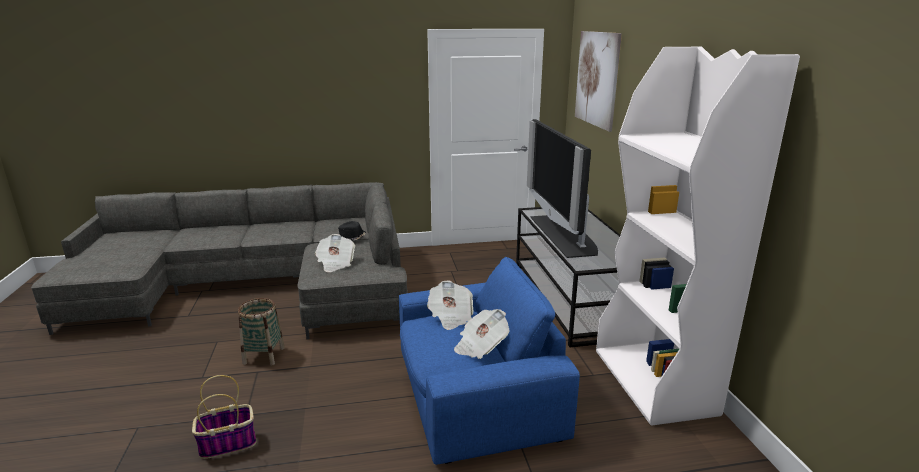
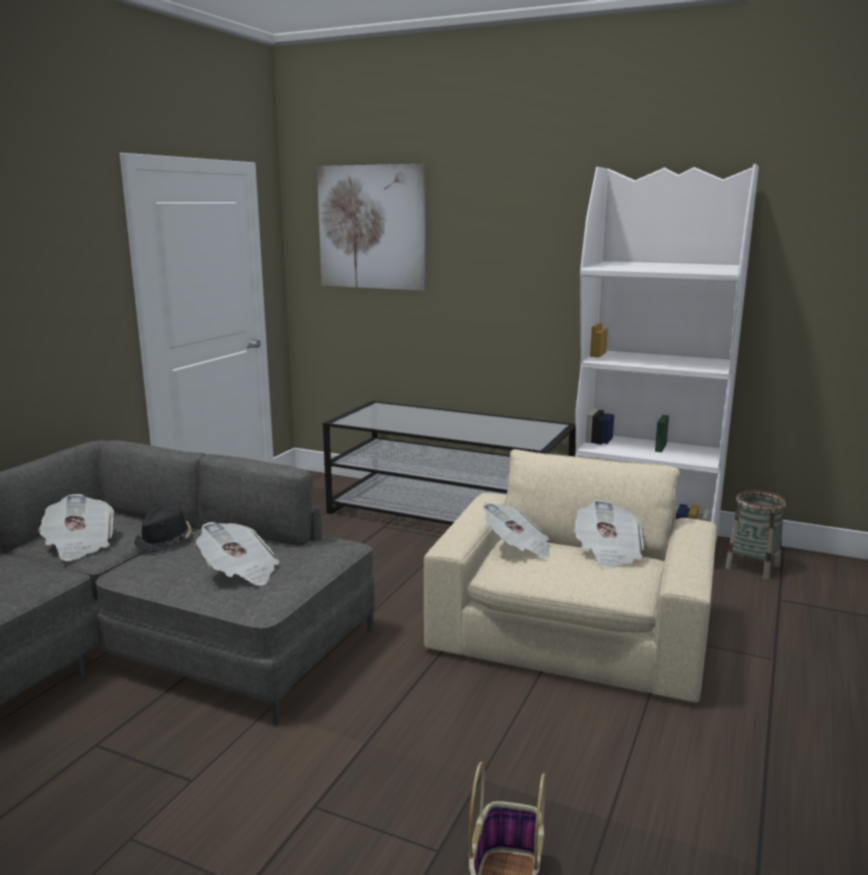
camera: 55 degrees left, 5 degrees down
(264, 355) = (269, 785): basket -> basket (752, 566)
(330, 228) = (79, 545): none -> newspaper
(475, 392) = (572, 633): blue armchair -> beige armchair
(563, 235) = (441, 429): television -> none

